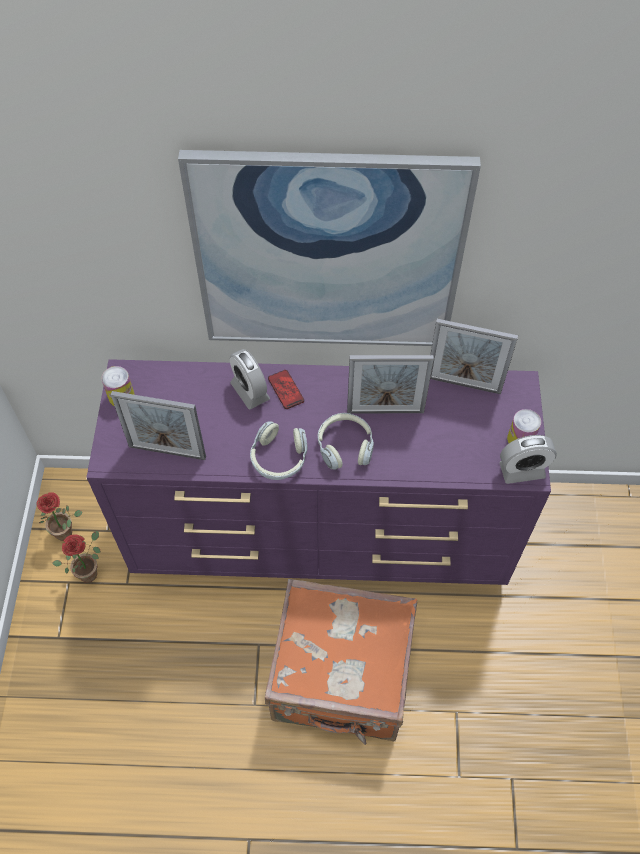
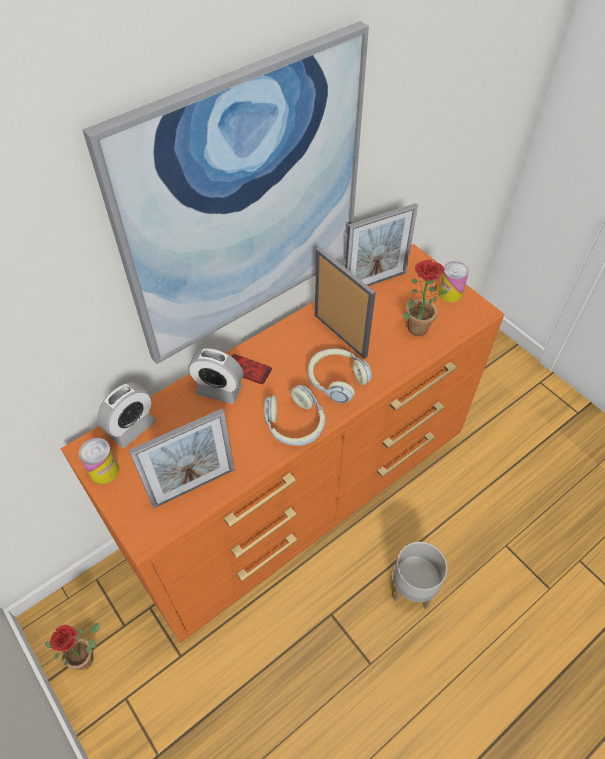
camera: 40 degrees left, 5 degrees down
(90, 570) = (137, 672): potted plant -> potted plant (415, 325)
(322, 534) = (302, 494): purple dresser -> orange dresser
(342, 678) = (413, 587): orange suitcase -> grey planter
(385, 411) = (340, 335): picture frame -> picture frame turned 90 degrees counterclockwise
(522, 470) = (473, 313): alarm clock -> alarm clock (132, 428)

